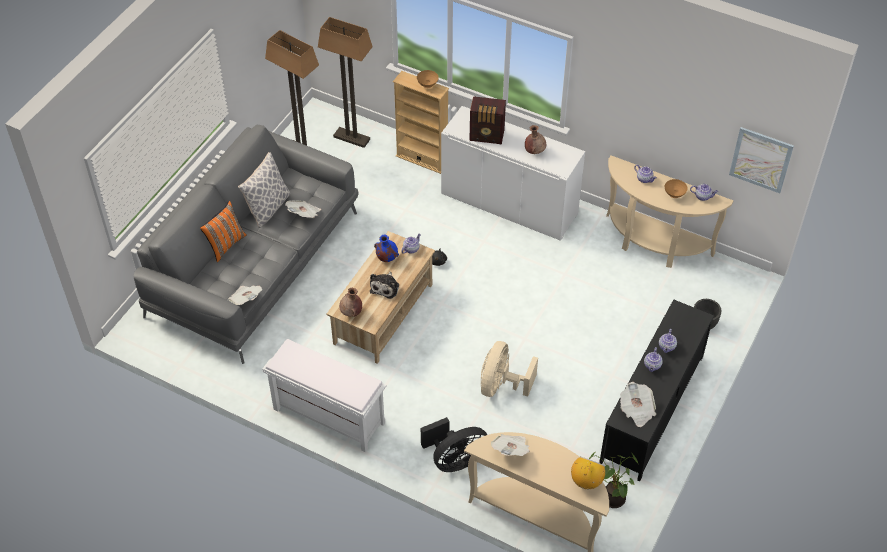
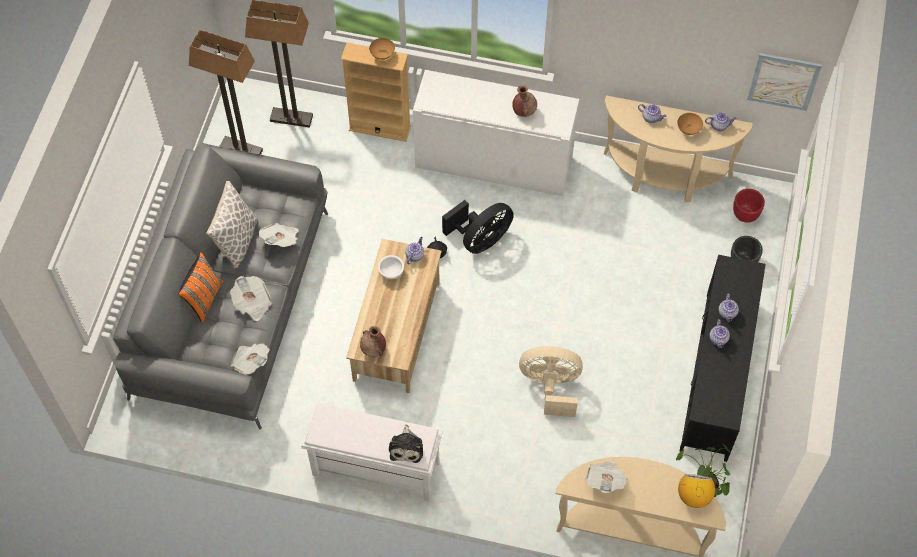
camera: 15 degrees left, 10 degrees up
(385, 287) = (401, 309): plush toy -> plush toy (406, 447)
(386, 257) = (391, 272): blue vase -> white bowl
(455, 460) = (528, 486): black fan -> black fan (480, 239)
(487, 136) = (466, 103): radio -> none
(501, 385) = (551, 386): beige fan -> beige fan turned 90 degrees clockwise
(637, 410) = (717, 396): newspaper -> newspaper (252, 303)
(717, 288) = (745, 215): none -> red planter

